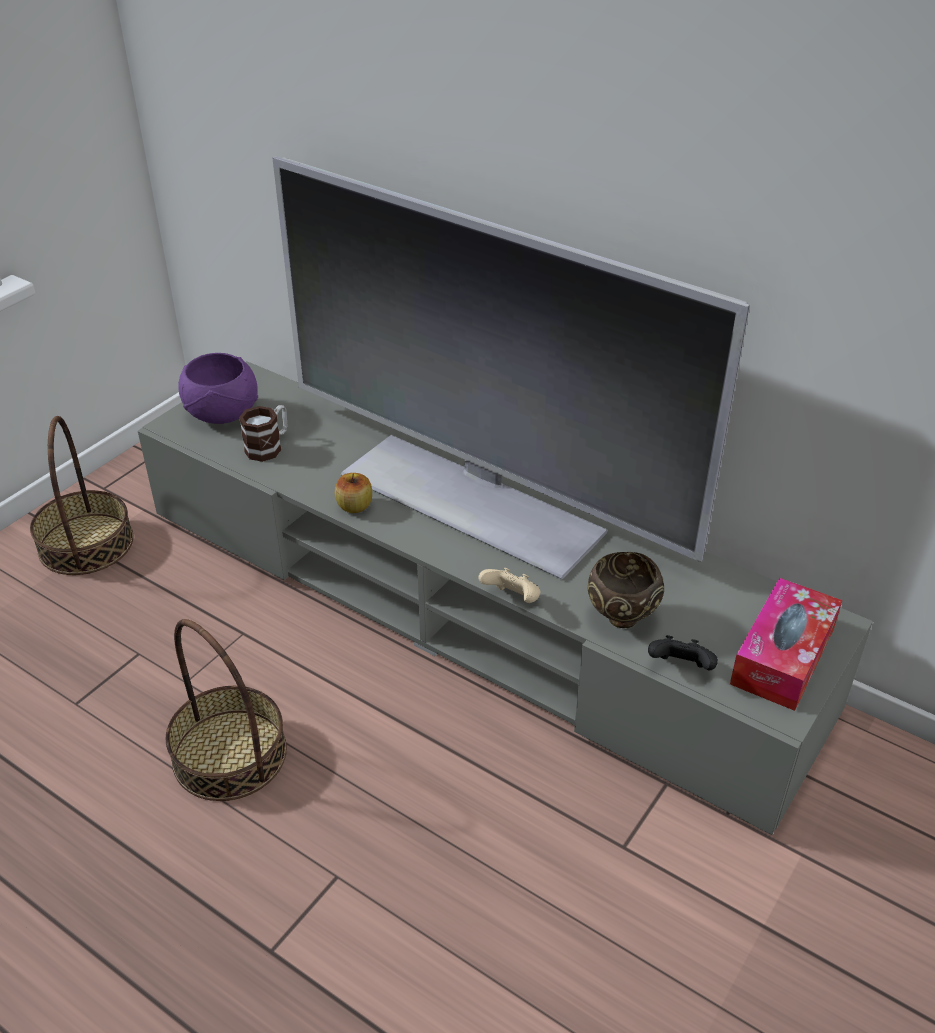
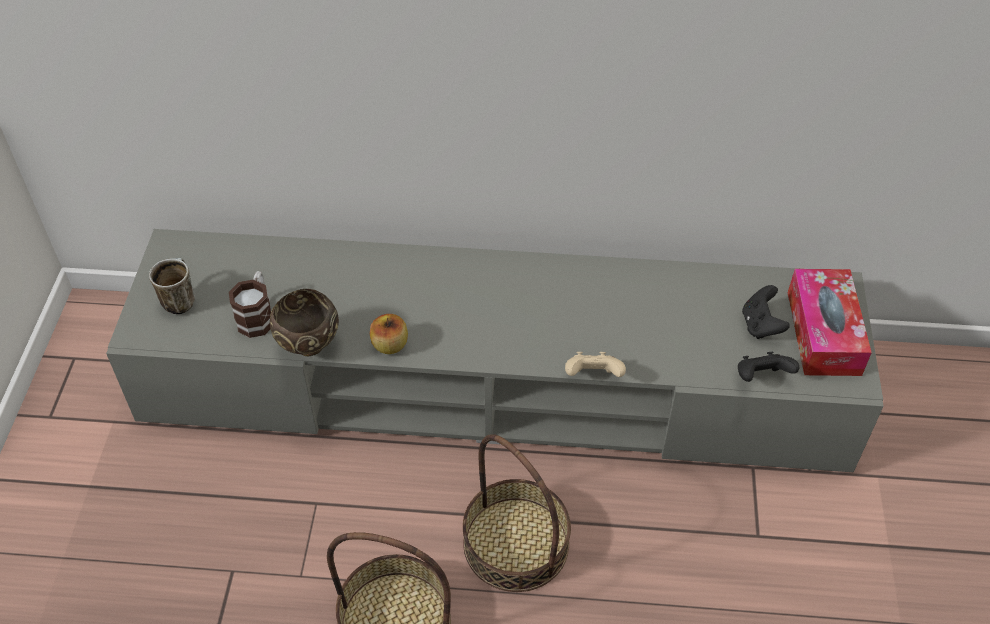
camera: 30 degrees left, 10 degrees up
(85, 544) = (82, 485): basket -> basket (515, 543)
(221, 414) = (179, 299): purple bowl -> mug
(473, 500) = (488, 293): television -> none
(620, 619) = (688, 355): brown bowl -> brown bowl (308, 348)
(719, 624) = (761, 325): none -> black game controller

